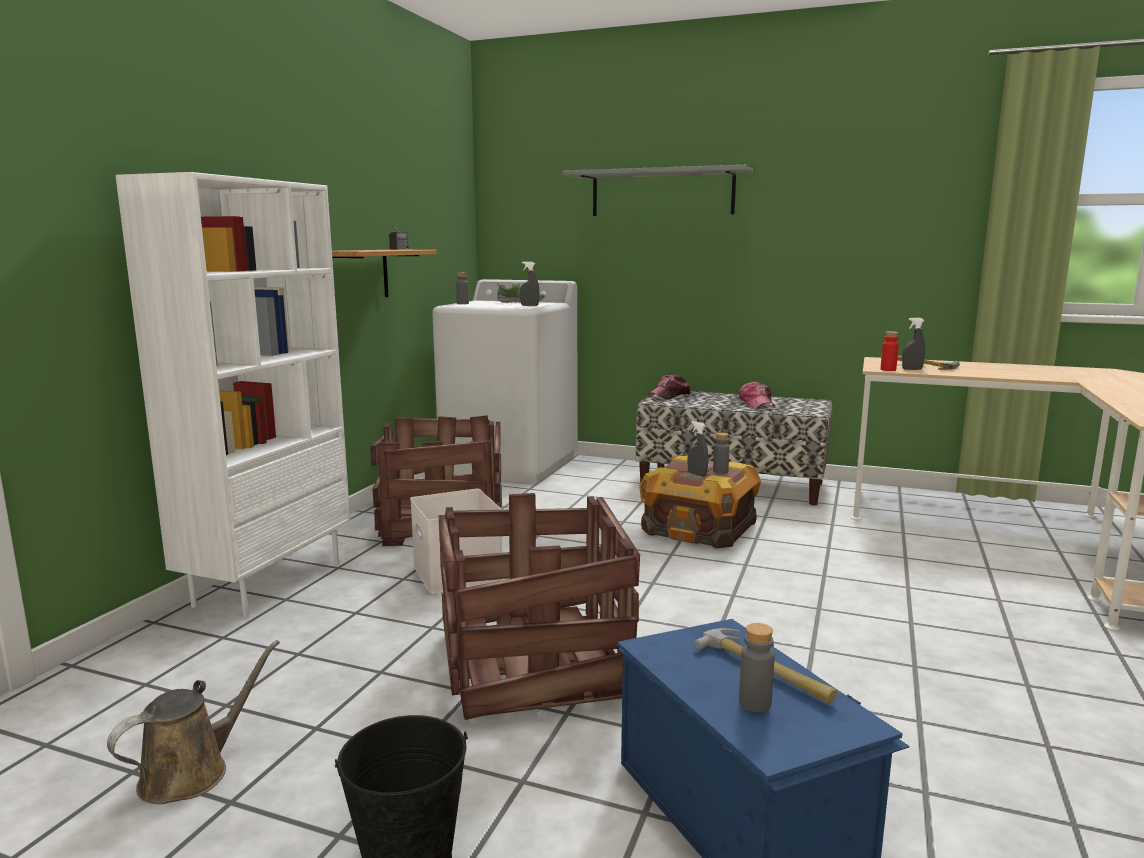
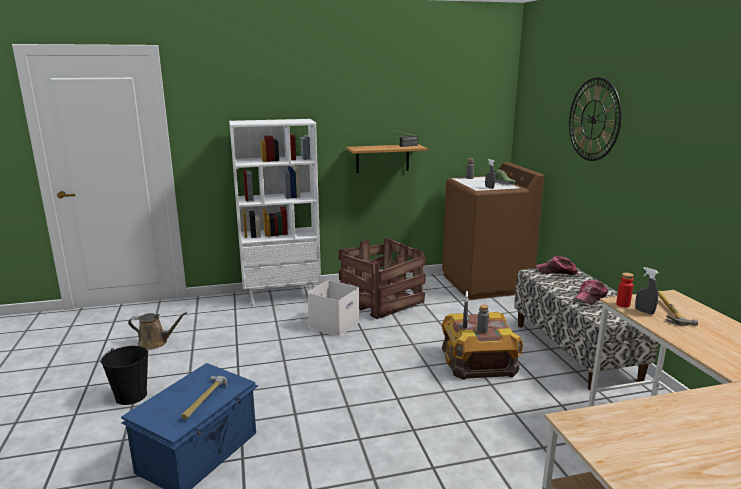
camera: 55 degrees right, 5 degrees up
(511, 464) = (485, 283): white washing machine -> brown washing machine
(534, 662) = (272, 370): crate -> none
(662, 193) = (593, 119): grey shelf -> wall clock
(755, 703) = (173, 403): grey bottle -> none

